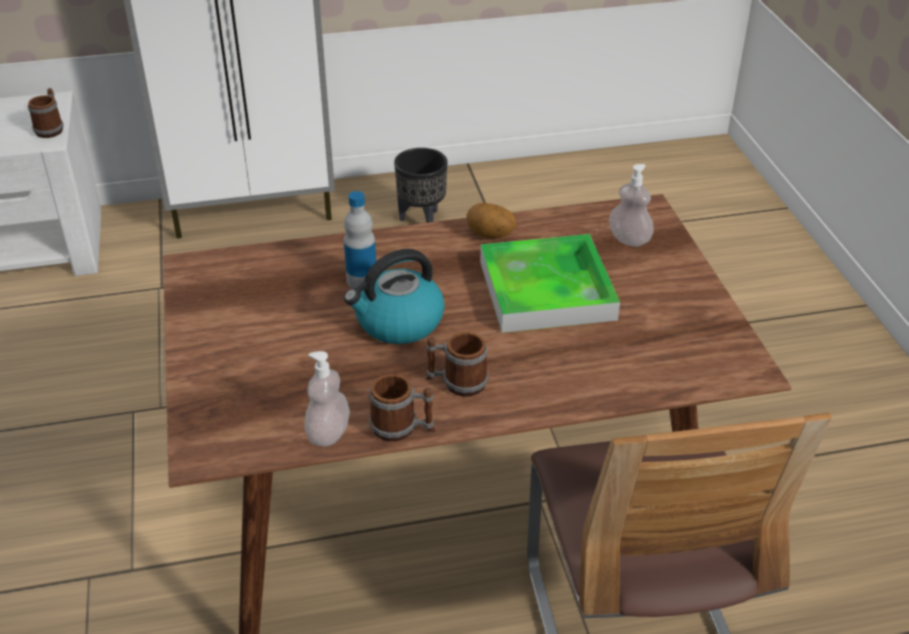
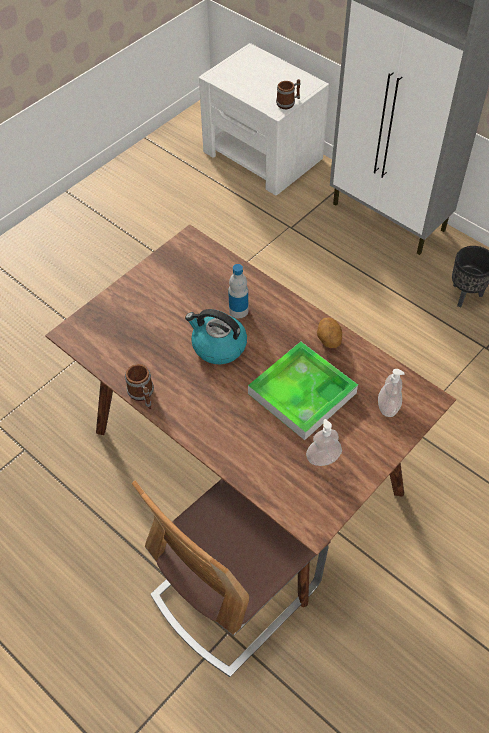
camera: 55 degrees right, 15 degrees up
(328, 433) = (117, 369): soap dispenser -> soap dispenser (323, 458)
(456, 382) = (192, 397): mug -> none

